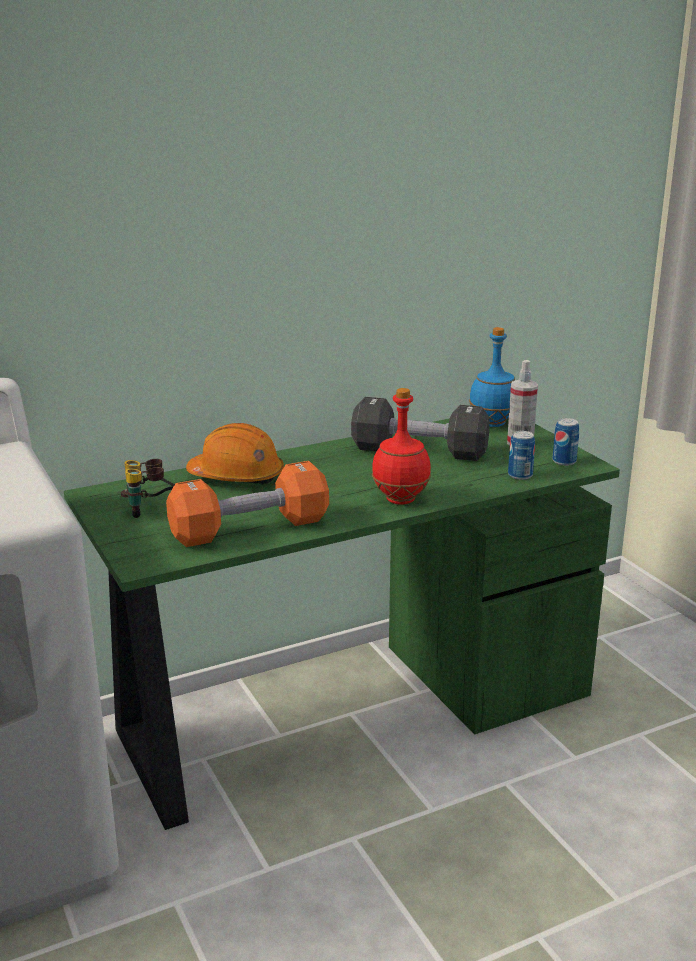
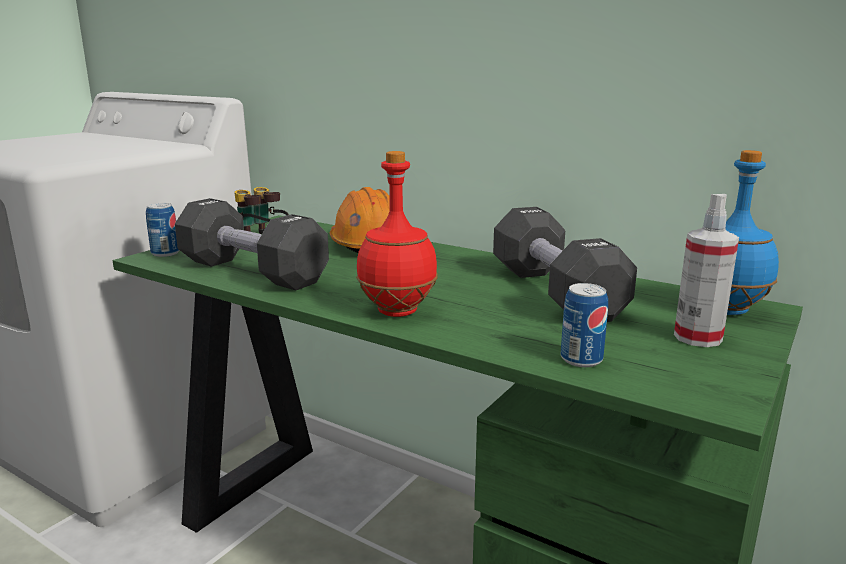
camera: 60 degrees right, 5 degrees down
(250, 529) = (252, 272): orange dumbbell -> black dumbbell
(564, 461) = (693, 380): can -> can (165, 253)

